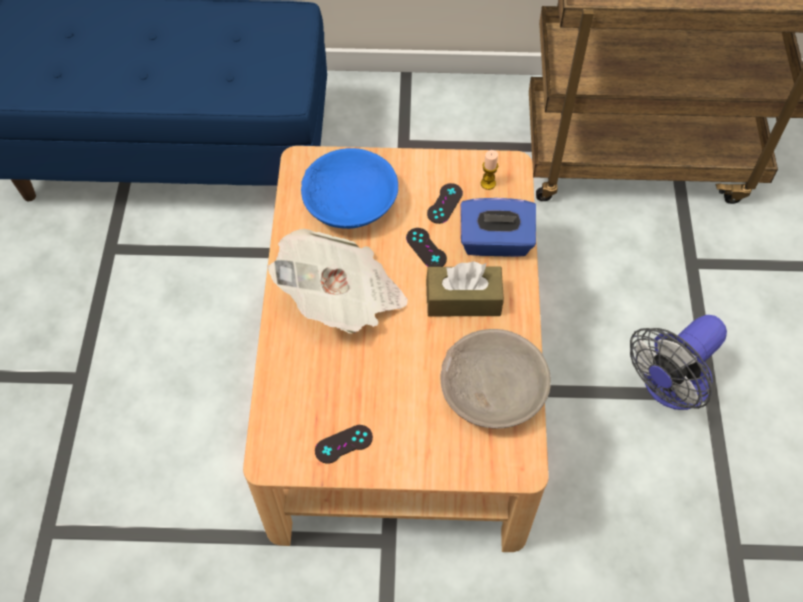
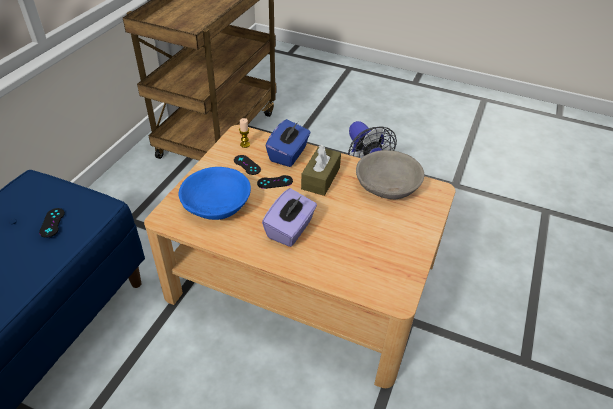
camera: 70 degrees left, 15 degrees down
(342, 299) = (290, 229): newspaper -> purple tissue box
(343, 444) = (399, 259): black game controller -> black game controller (52, 222)

